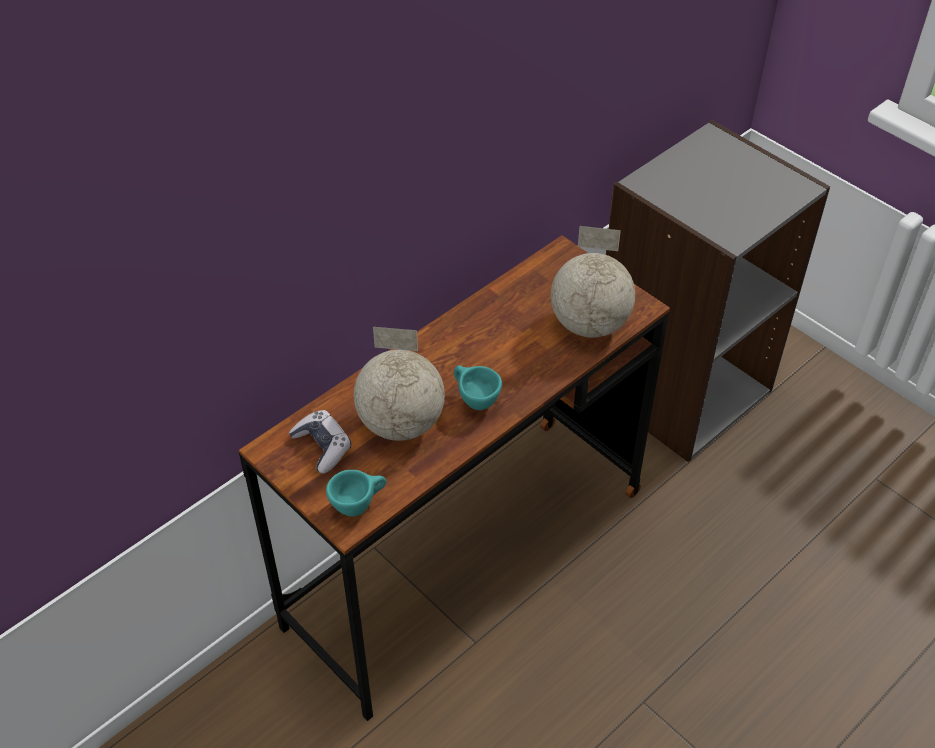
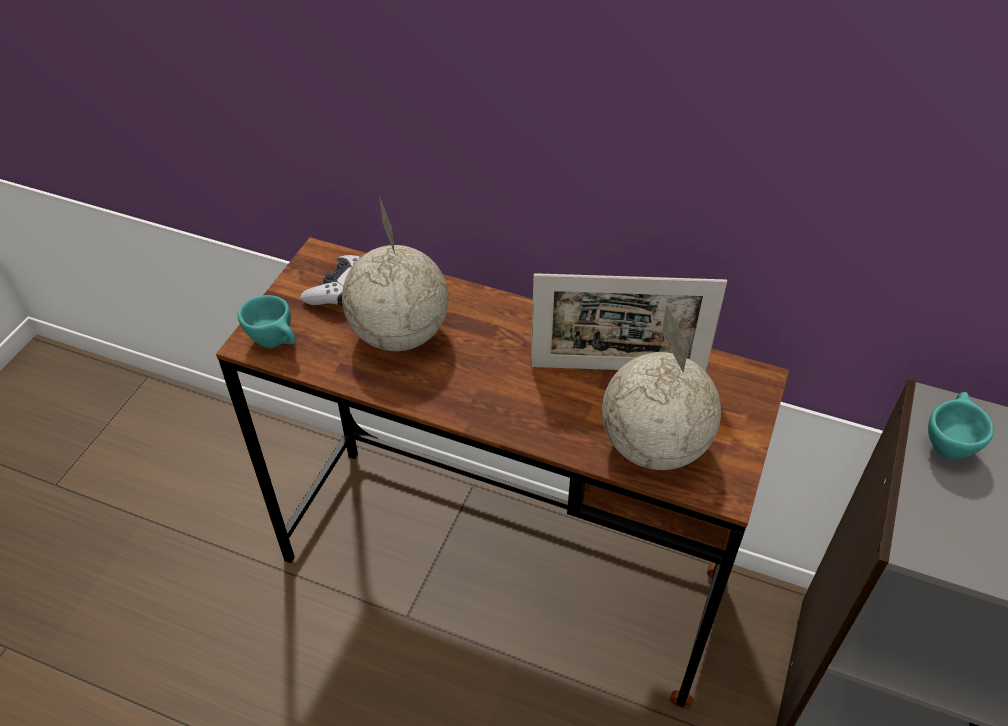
camera: 65 degrees right, 0 degrees up
(474, 401) = (465, 381): turquoise cup -> turquoise cup (946, 443)
(512, 315) = (617, 369): none -> picture frame

